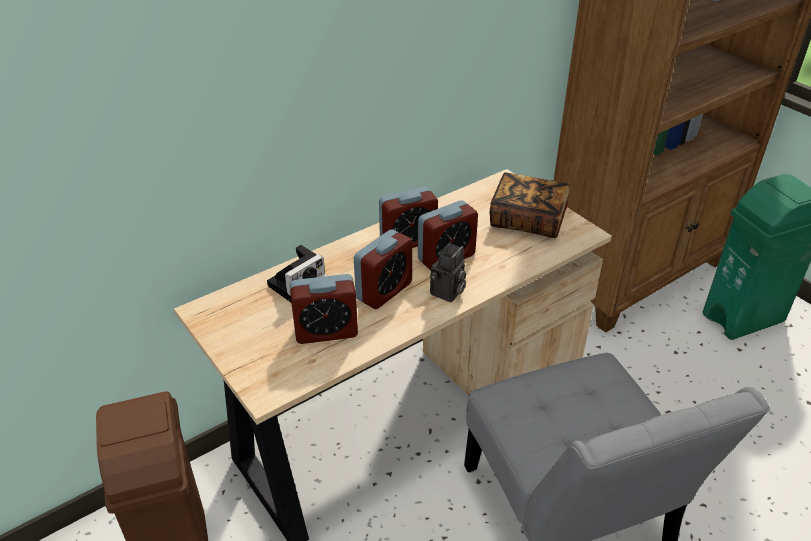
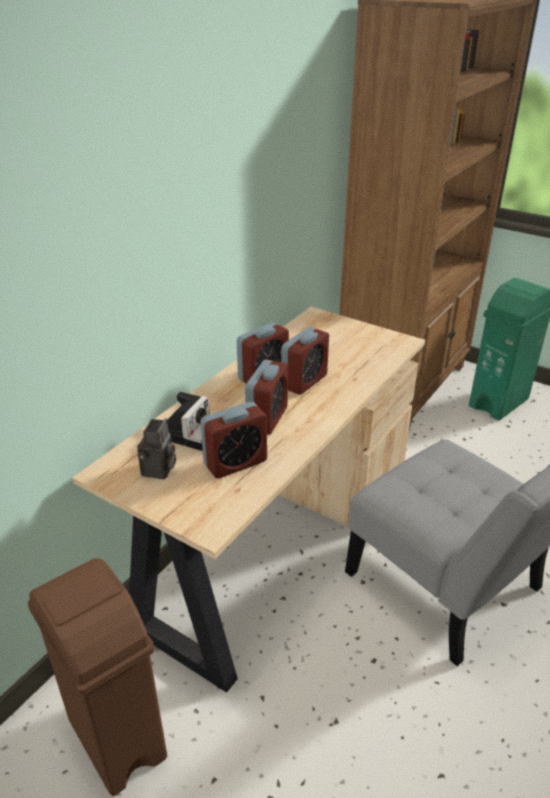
camera: 20 degrees left, 5 degrees down
(447, 293) = (323, 409): camera -> camera (159, 471)
(527, 220) = (353, 341): book -> none

